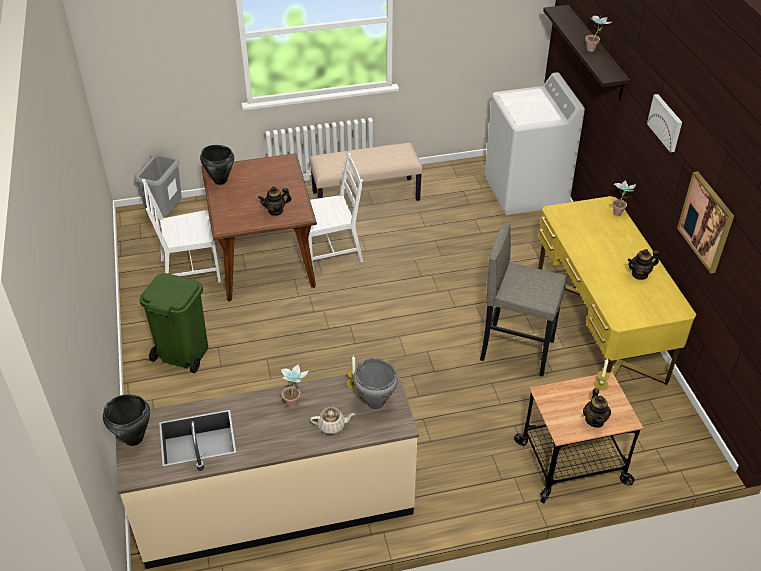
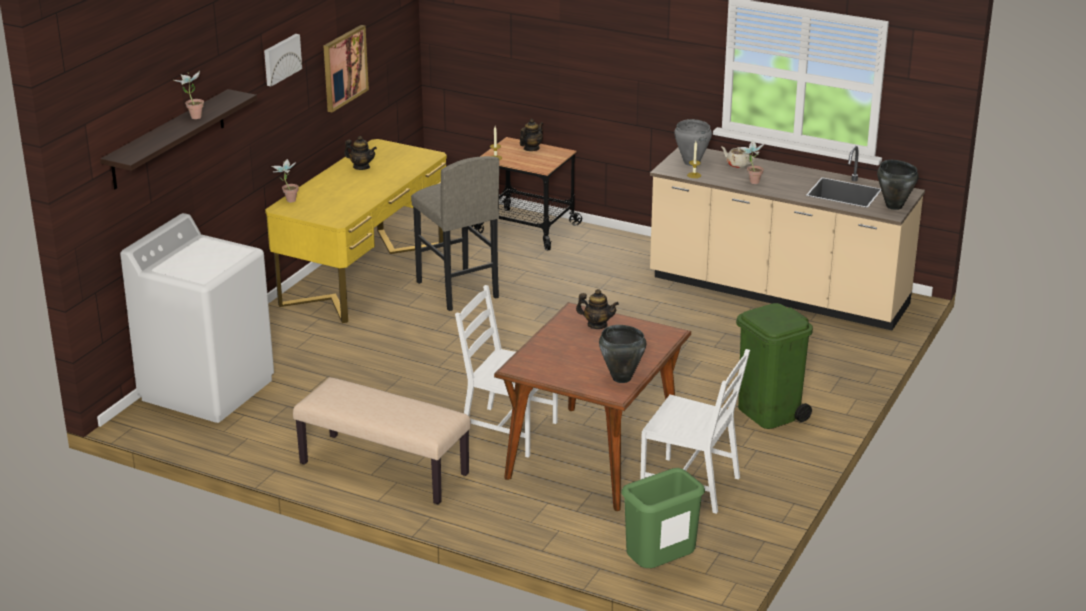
camera: 140 degrees left, 15 degrees down
(165, 214) = (660, 568): grey trash can -> green trash can

